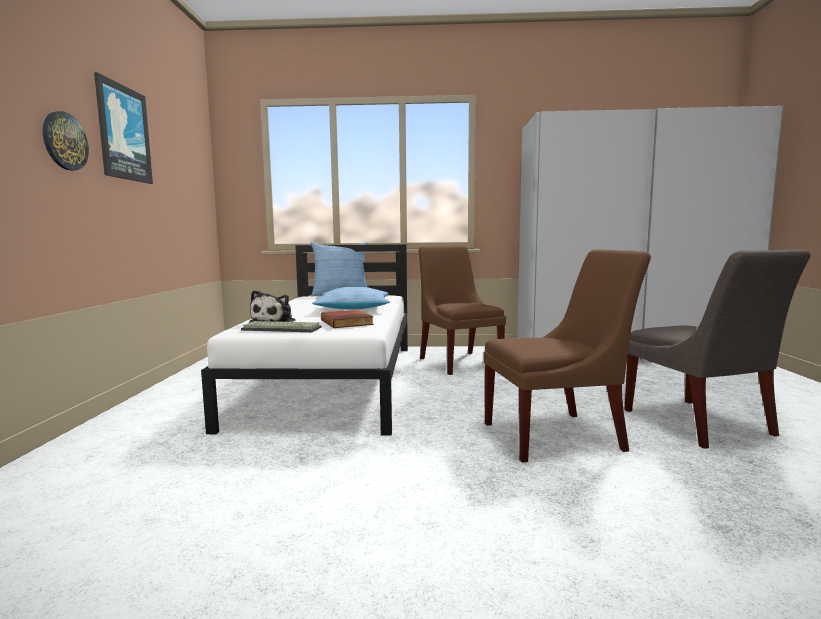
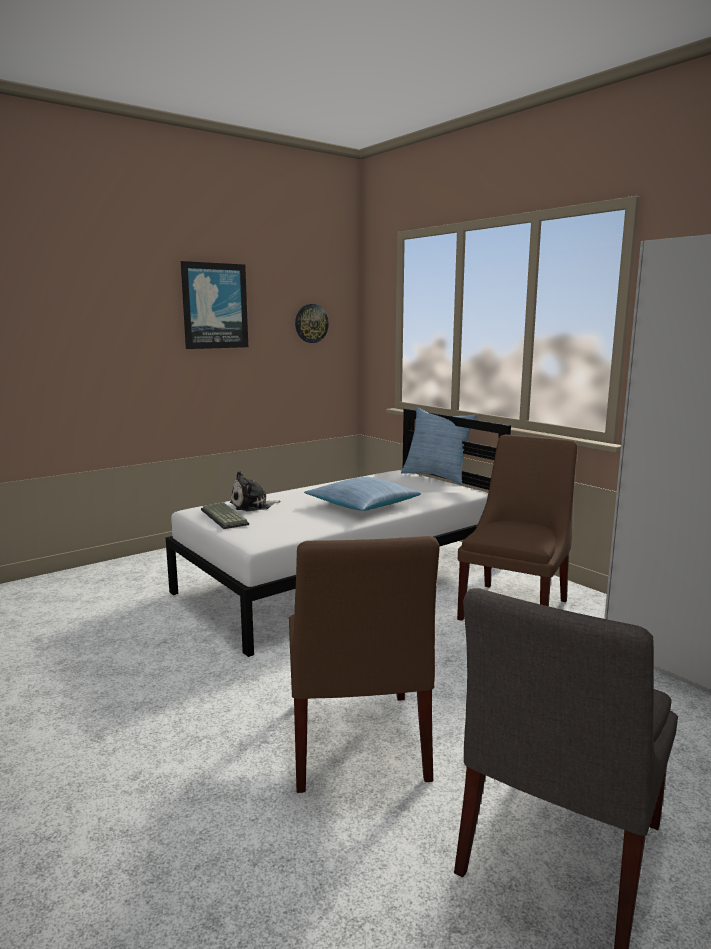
camera: 50 degrees right, 5 degrees up
(64, 141) = (143, 328): wall clock -> wall clock (311, 323)
(348, 322) = (288, 524): book -> none
(558, 436) = (356, 745): brown chair -> brown chair turned 45 degrees clockwise

